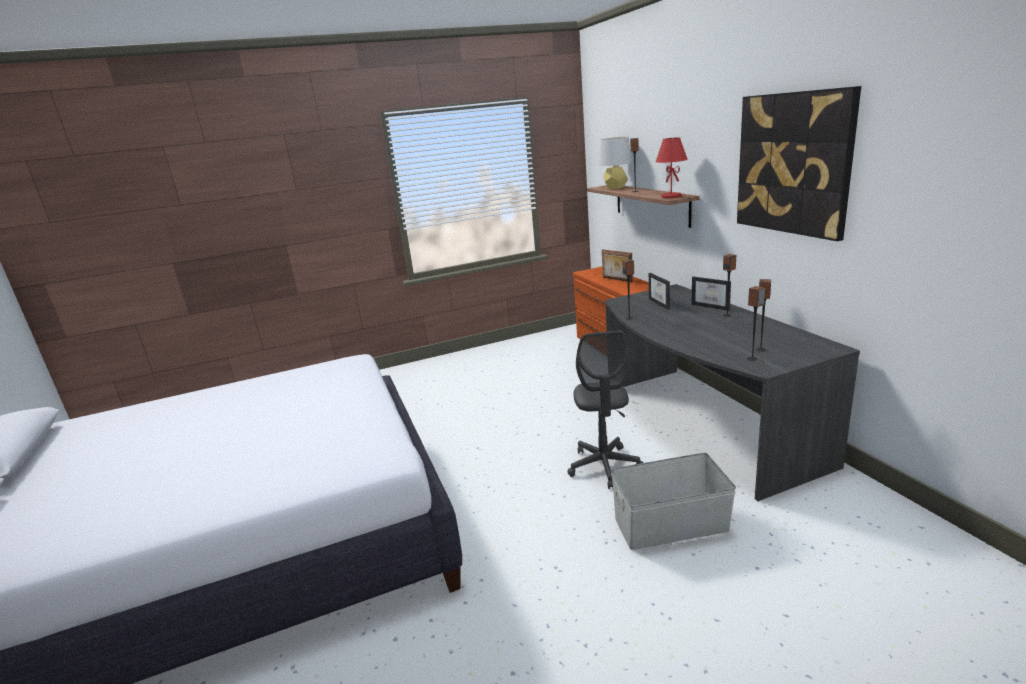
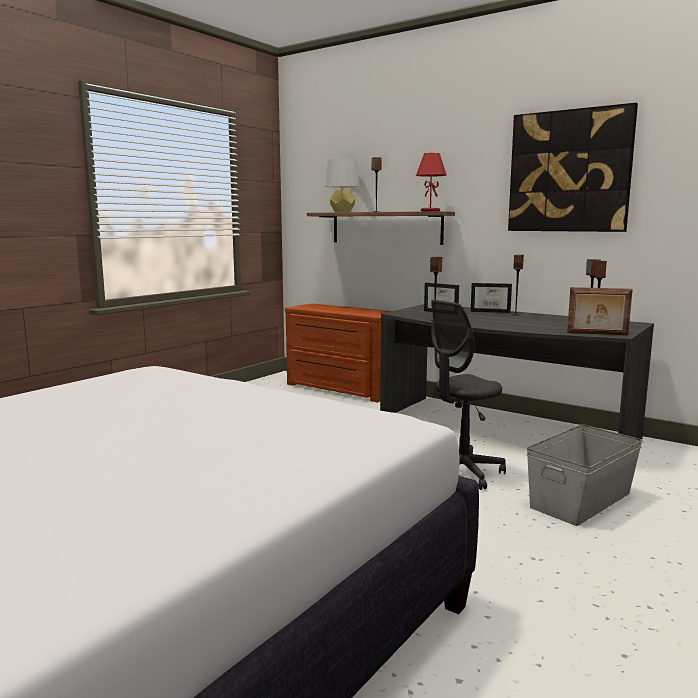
camera: 35 degrees left, 10 degrees down
(604, 466) = (461, 473): grey office chair -> grey office chair turned 90 degrees clockwise
(617, 280) = (346, 310): picture frame -> picture frame (597, 334)

